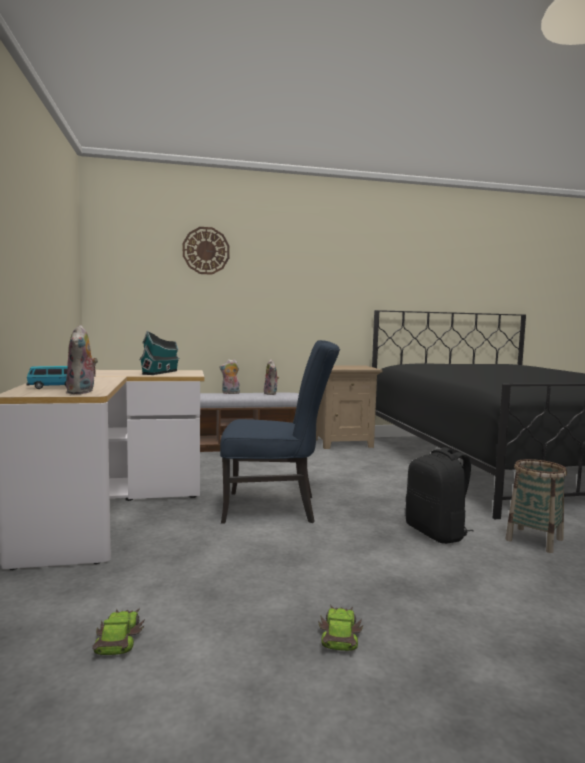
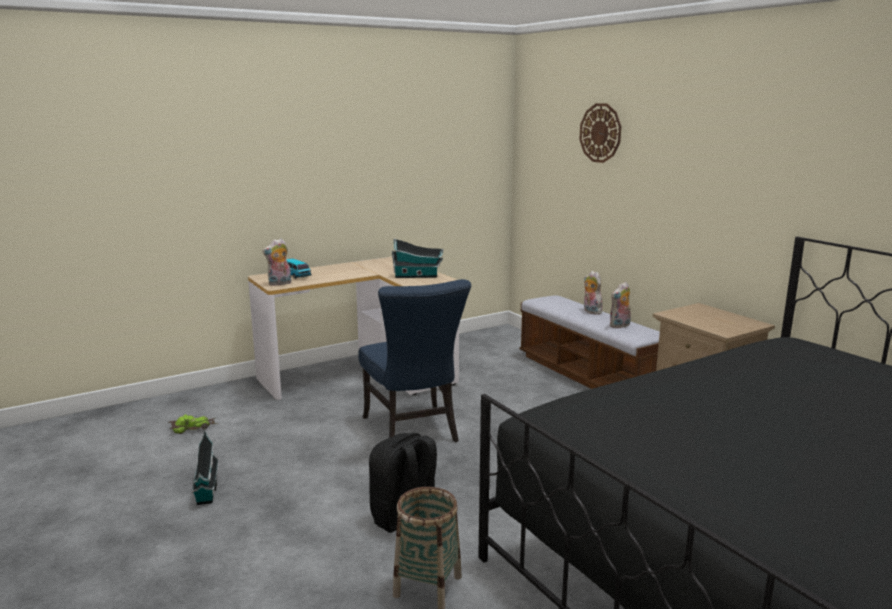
camera: 70 degrees right, 10 degrees up
(339, 632) = (206, 490): toy car -> toy house

